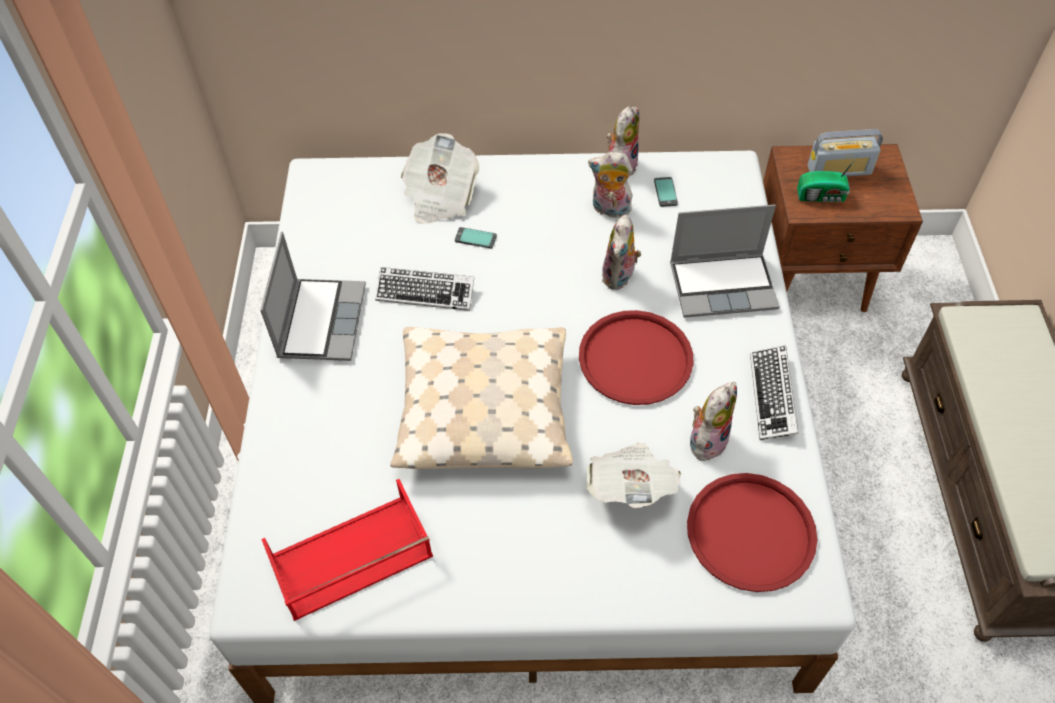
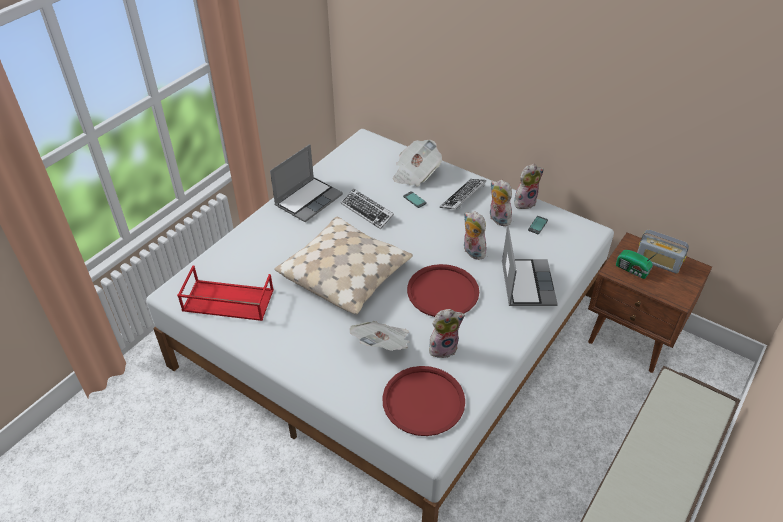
camera: 35 degrees right, 10 degrees down
(619, 277) = (472, 252): plush toy -> plush toy turned 90 degrees clockwise
(723, 285) = (526, 283): laptop -> laptop turned 120 degrees counterclockwise
(772, 396) = (500, 348): keyboard -> keyboard (463, 197)

